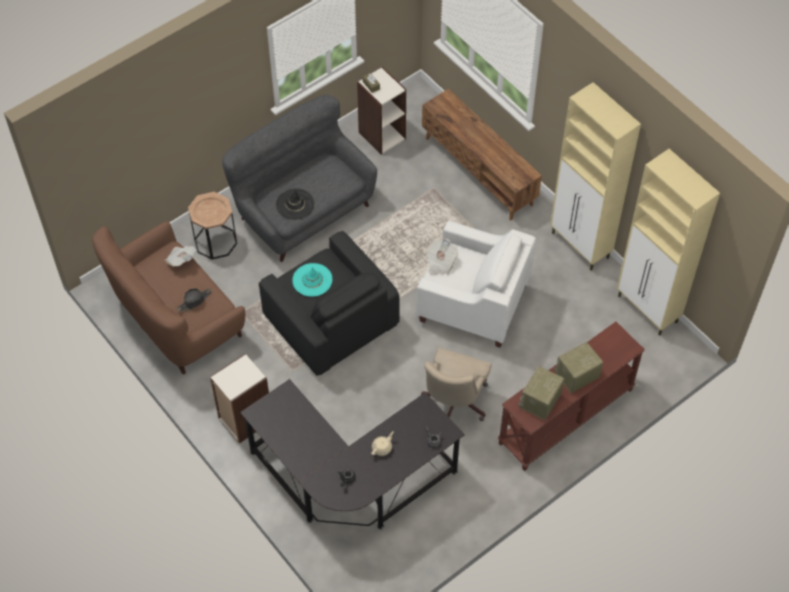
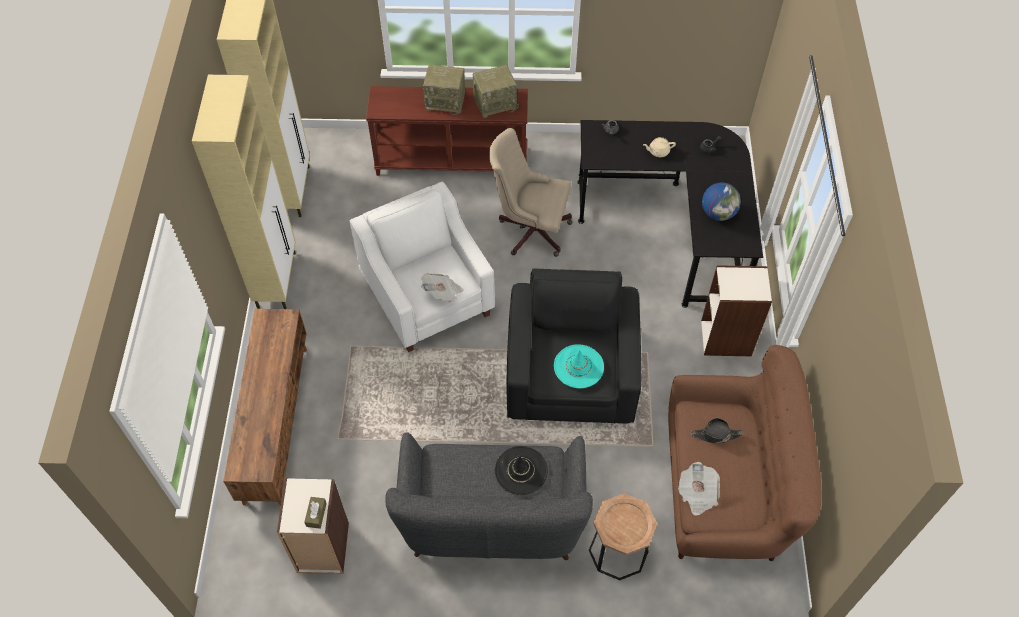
camera: 140 degrees left, 0 degrees up
(297, 425) = (718, 213): none -> globe
(453, 403) = (530, 229): beige office chair -> beige office chair turned 135 degrees counterclockwise

